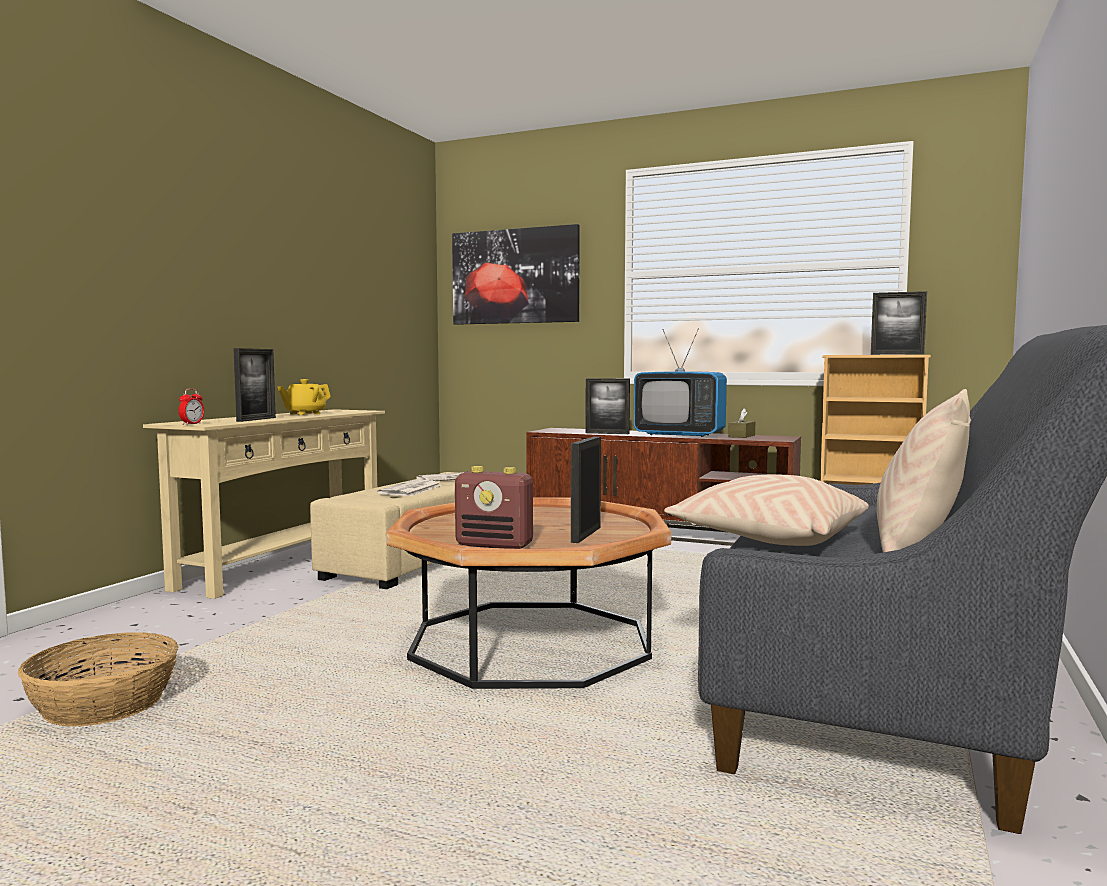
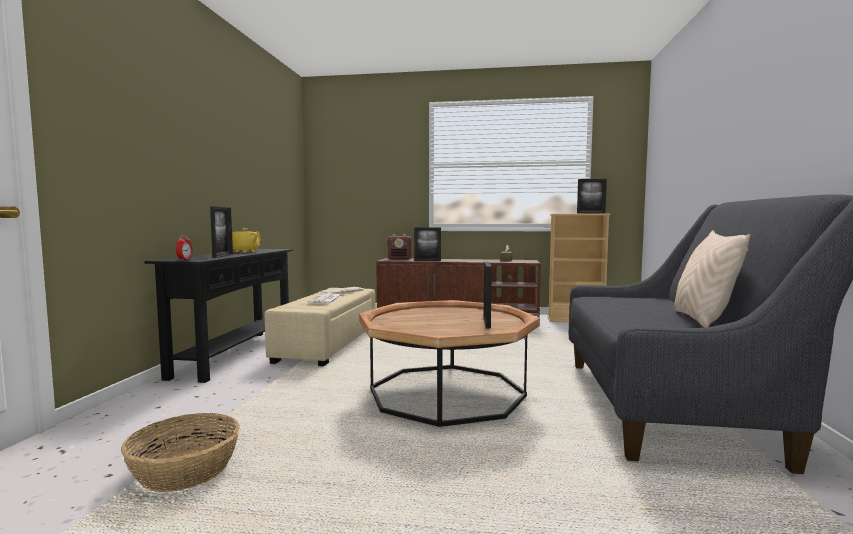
camera: 15 degrees left, 0 degrees up
(283, 563) = (235, 354): beige console table -> black console table
(495, 545) = (444, 333): radio -> radio (399, 259)
(515, 276) = (358, 164): picture -> none
(679, 435) = (470, 260): television -> none
(768, 539) = (619, 319): beige pillow -> none

